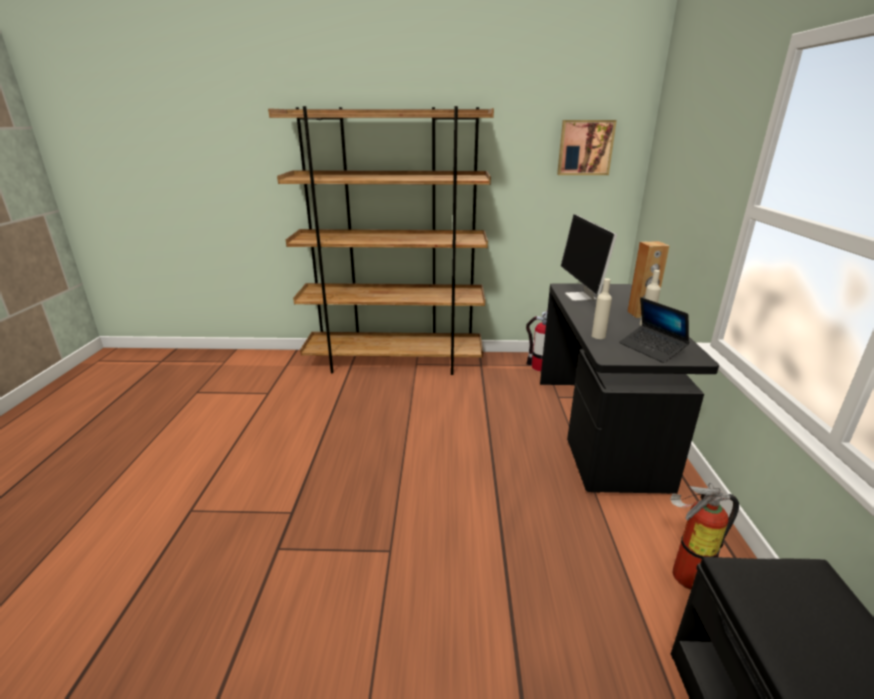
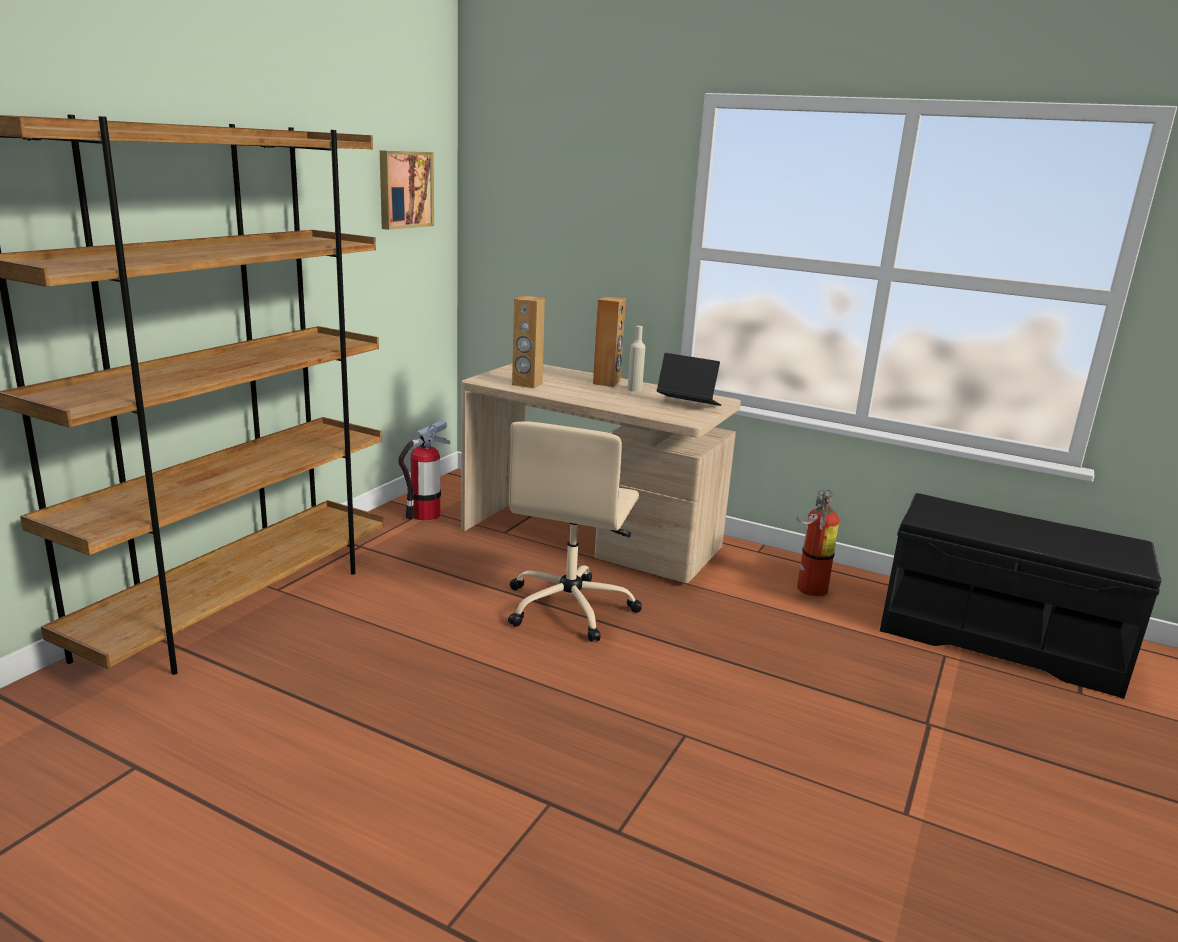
camera: 65 degrees left, 5 degrees down
(497, 452) = (570, 607): none -> beige office chair
(581, 297) = (527, 384): monitor -> brown speaker
(598, 336) = (638, 410): beige bottle -> none
(599, 429) = (591, 538): black desk -> beige desk
(652, 349) = (688, 404): laptop -> laptop turned 150 degrees counterclockwise

